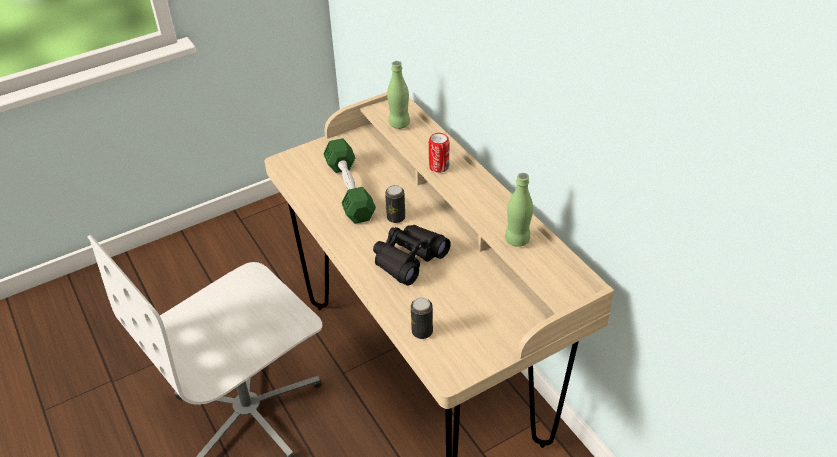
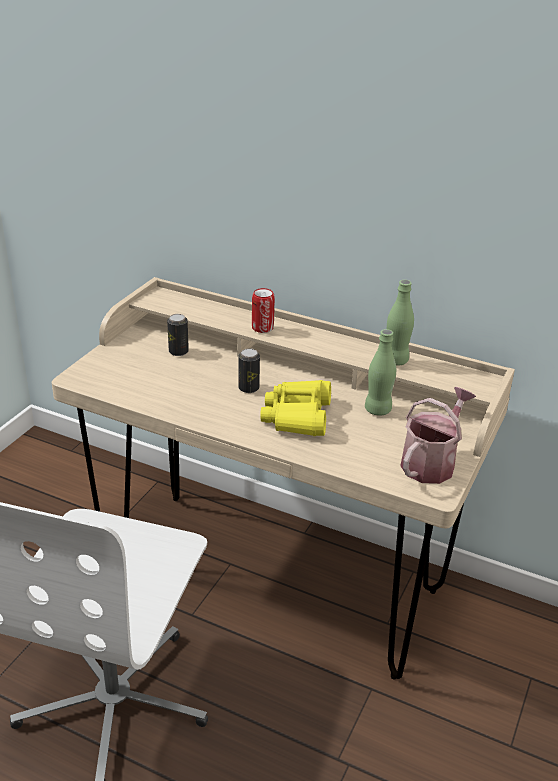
camera: 35 degrees left, 10 degrees down
(349, 190) = (176, 380): green dumbbell -> none
(399, 124) = (185, 306): green bottle -> green bottle (378, 410)
(408, 259) = (297, 416): black binoculars -> yellow binoculars
(422, 331) = (374, 468): can -> can (178, 351)
(473, 346) = (431, 462): none -> watering can

